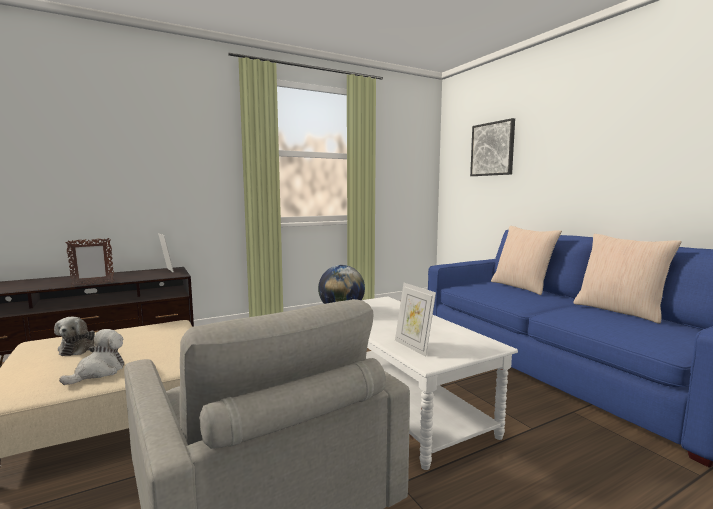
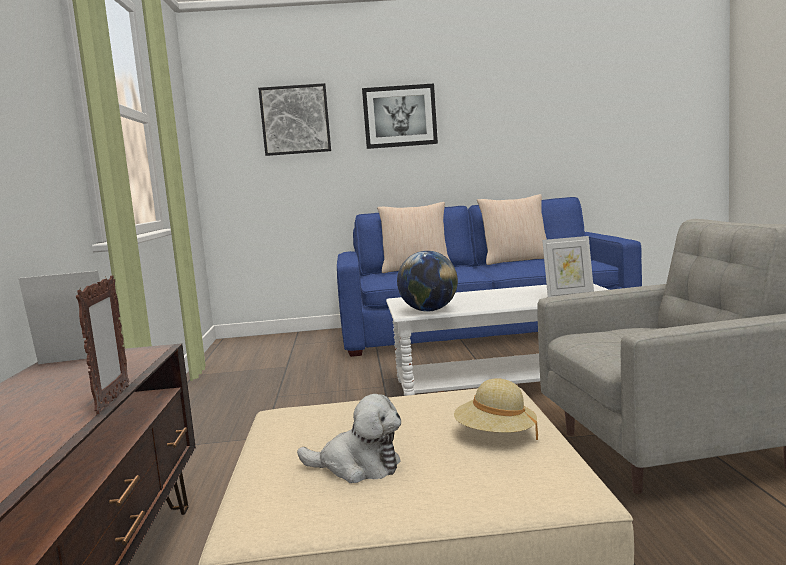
camera: 65 degrees left, 0 degrees up
(98, 372) = (496, 435): plush toy -> beige hat
(569, 143) = (400, 116): none -> picture

